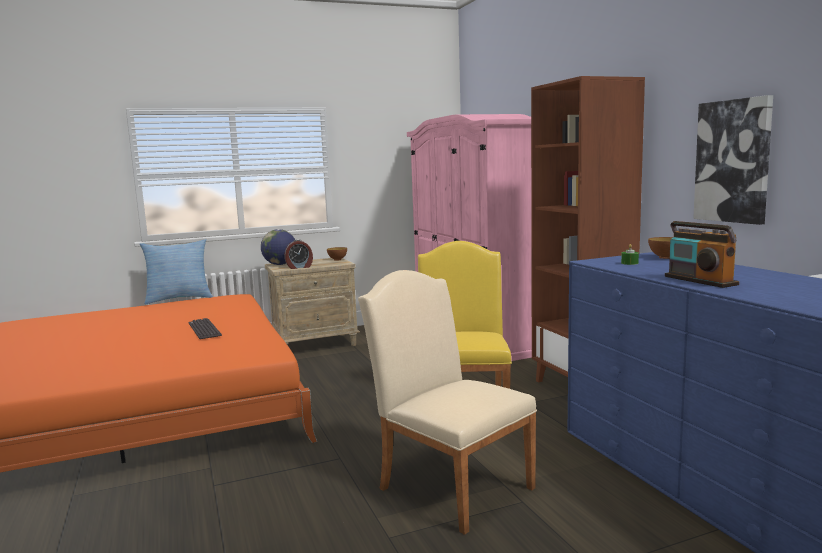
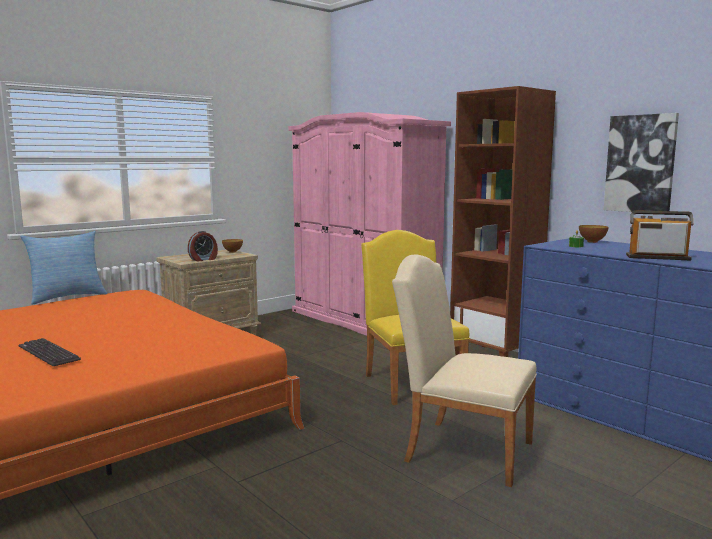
camera: 20 degrees left, 0 degrees up
(204, 329) = (145, 326): keyboard -> keyboard (48, 353)
(280, 264) = (176, 257): globe -> none
(700, 280) = (657, 257): radio -> radio turned 150 degrees clockwise

